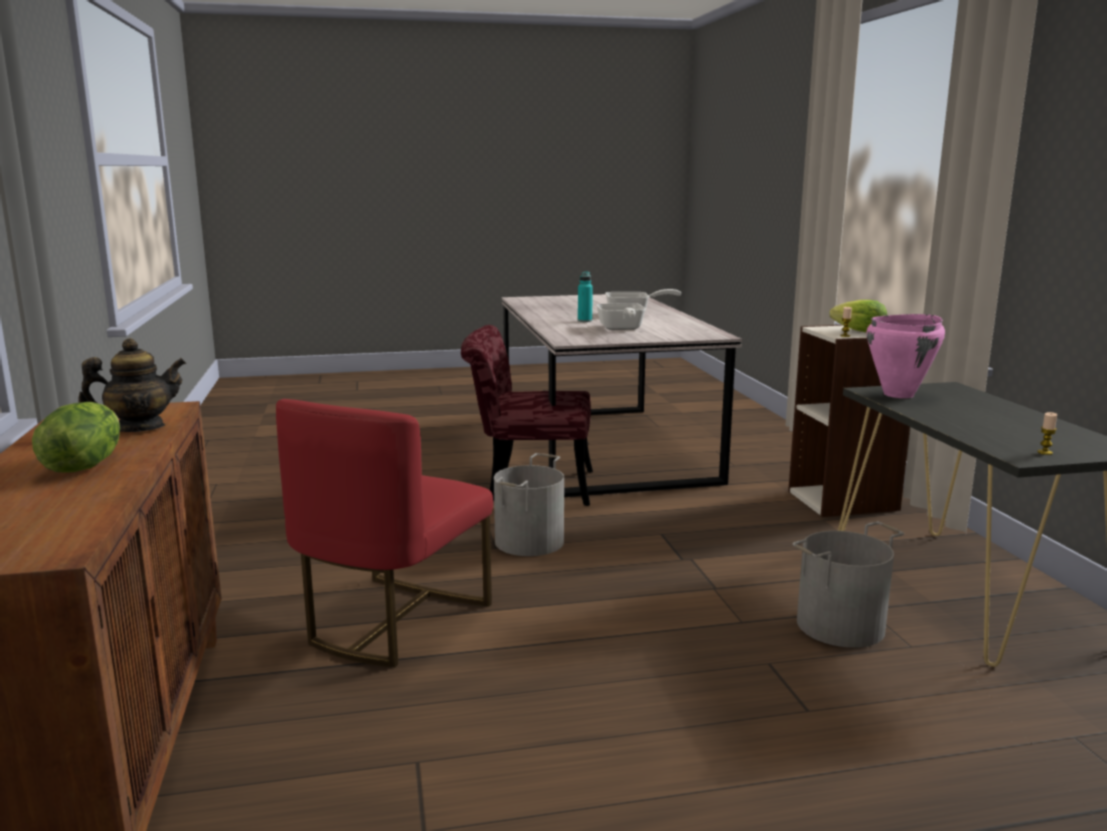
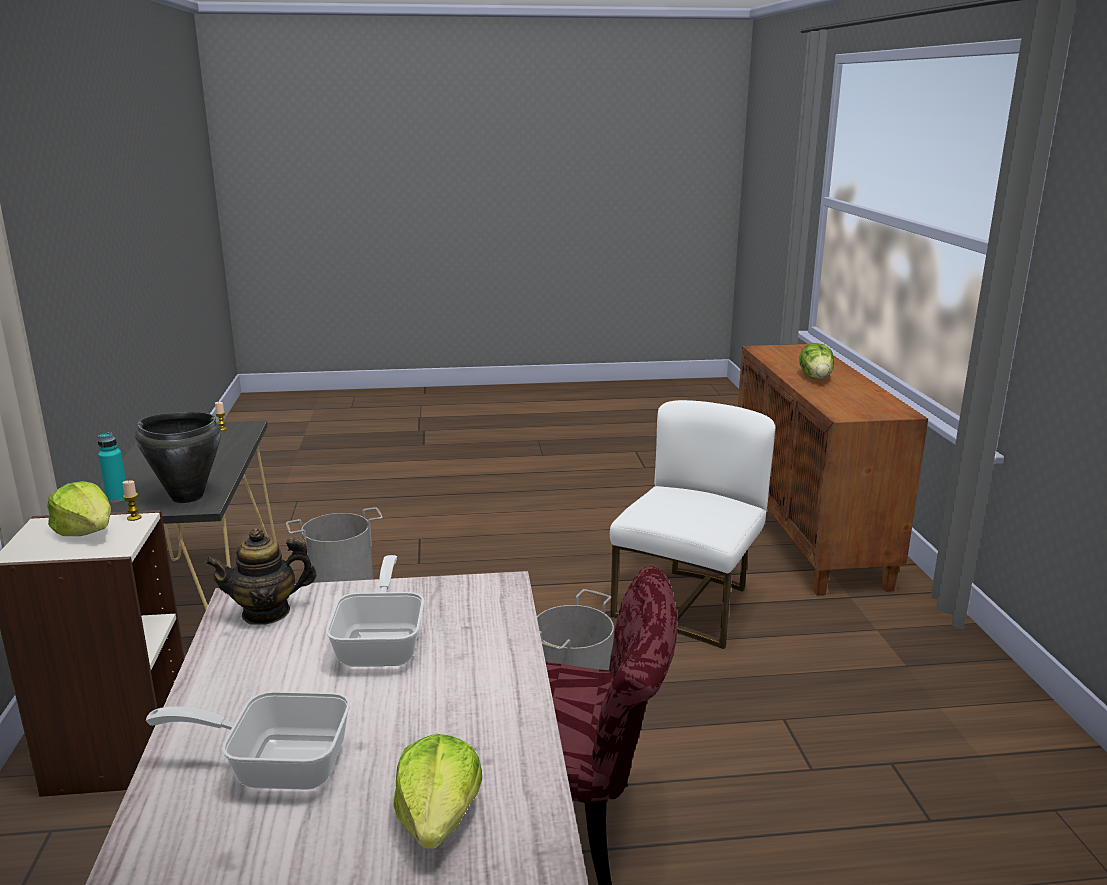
camera: 175 degrees left, 5 degrees up
(140, 428) = (831, 398): teapot -> teapot (266, 612)
(392, 621) = (689, 605): red chair -> white chair
(565, 310) = (438, 818): none -> lettuce
(584, 321) = (427, 705): turquoise bottle -> turquoise bottle (117, 498)
(899, 395) = (187, 497): pink cooking pot -> black cooking pot

